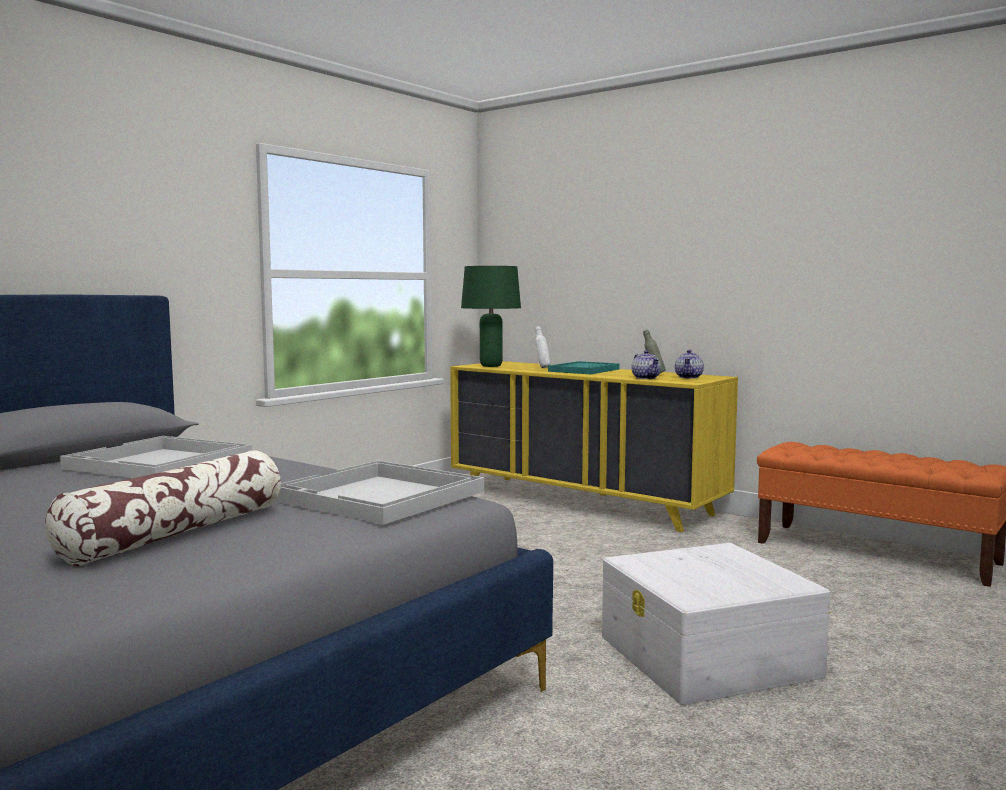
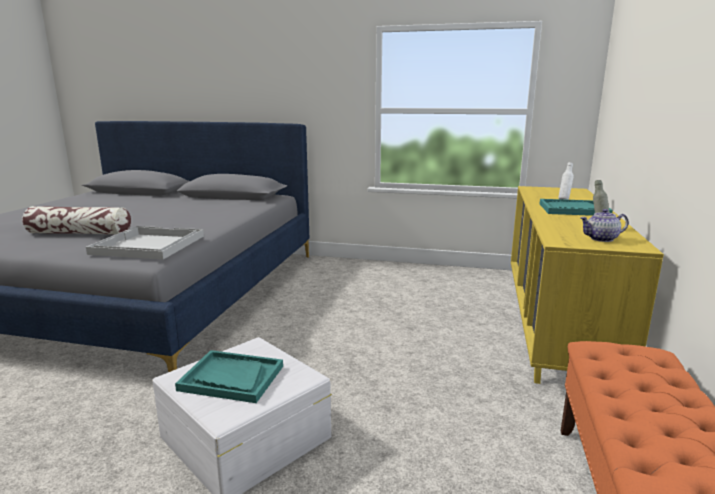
camera: 65 degrees right, 10 degrees up
(159, 462) = (209, 207): white tray -> none
(491, 366) = (541, 191): green table lamp -> none
(646, 378) = (558, 228): teapot -> none
(711, 574) = (231, 378): none -> turquoise tray

